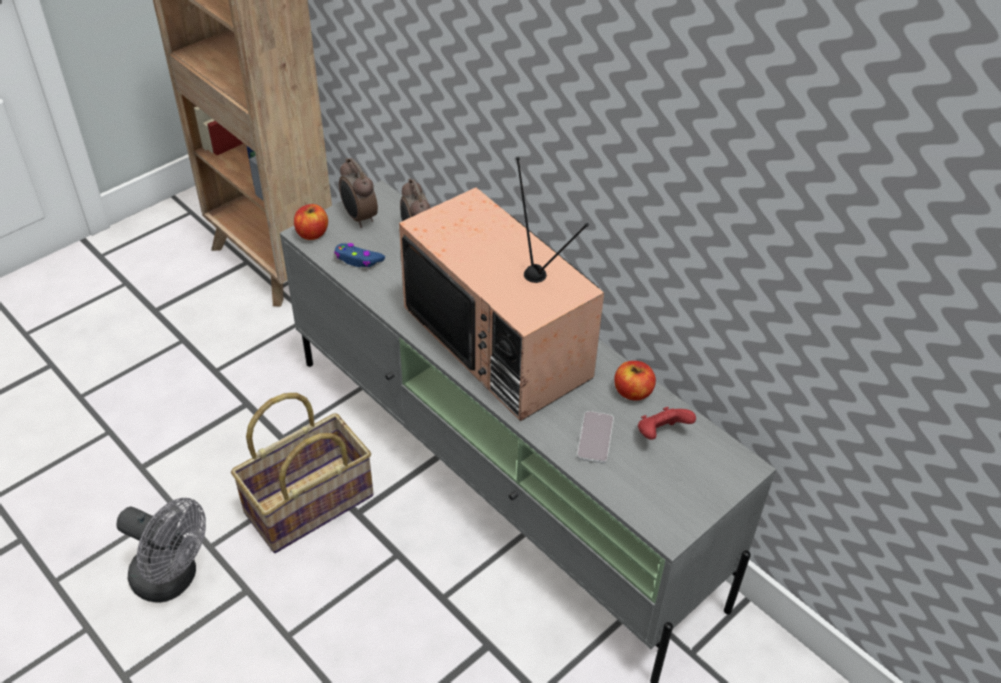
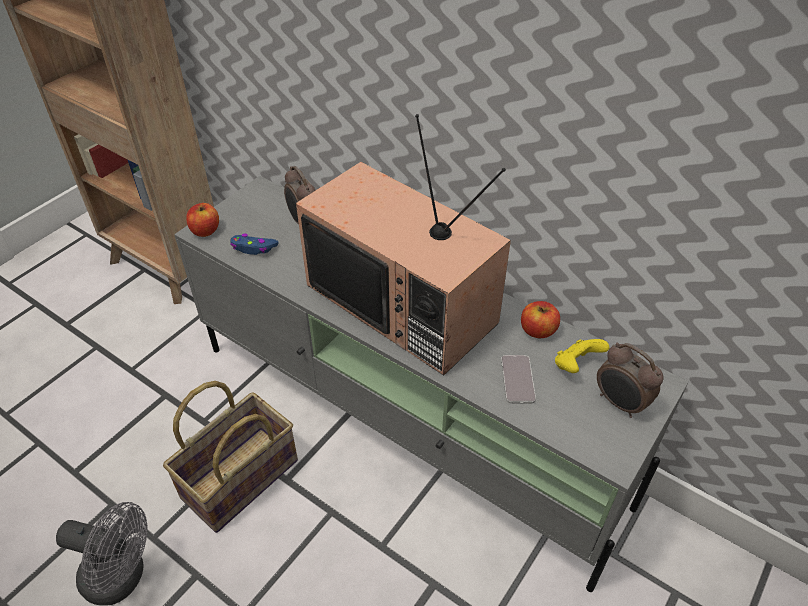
camera: 10 degrees left, 0 degrees up
(359, 218) = (246, 211): alarm clock -> alarm clock (619, 403)
(661, 434) = (576, 365): red game controller -> yellow game controller

